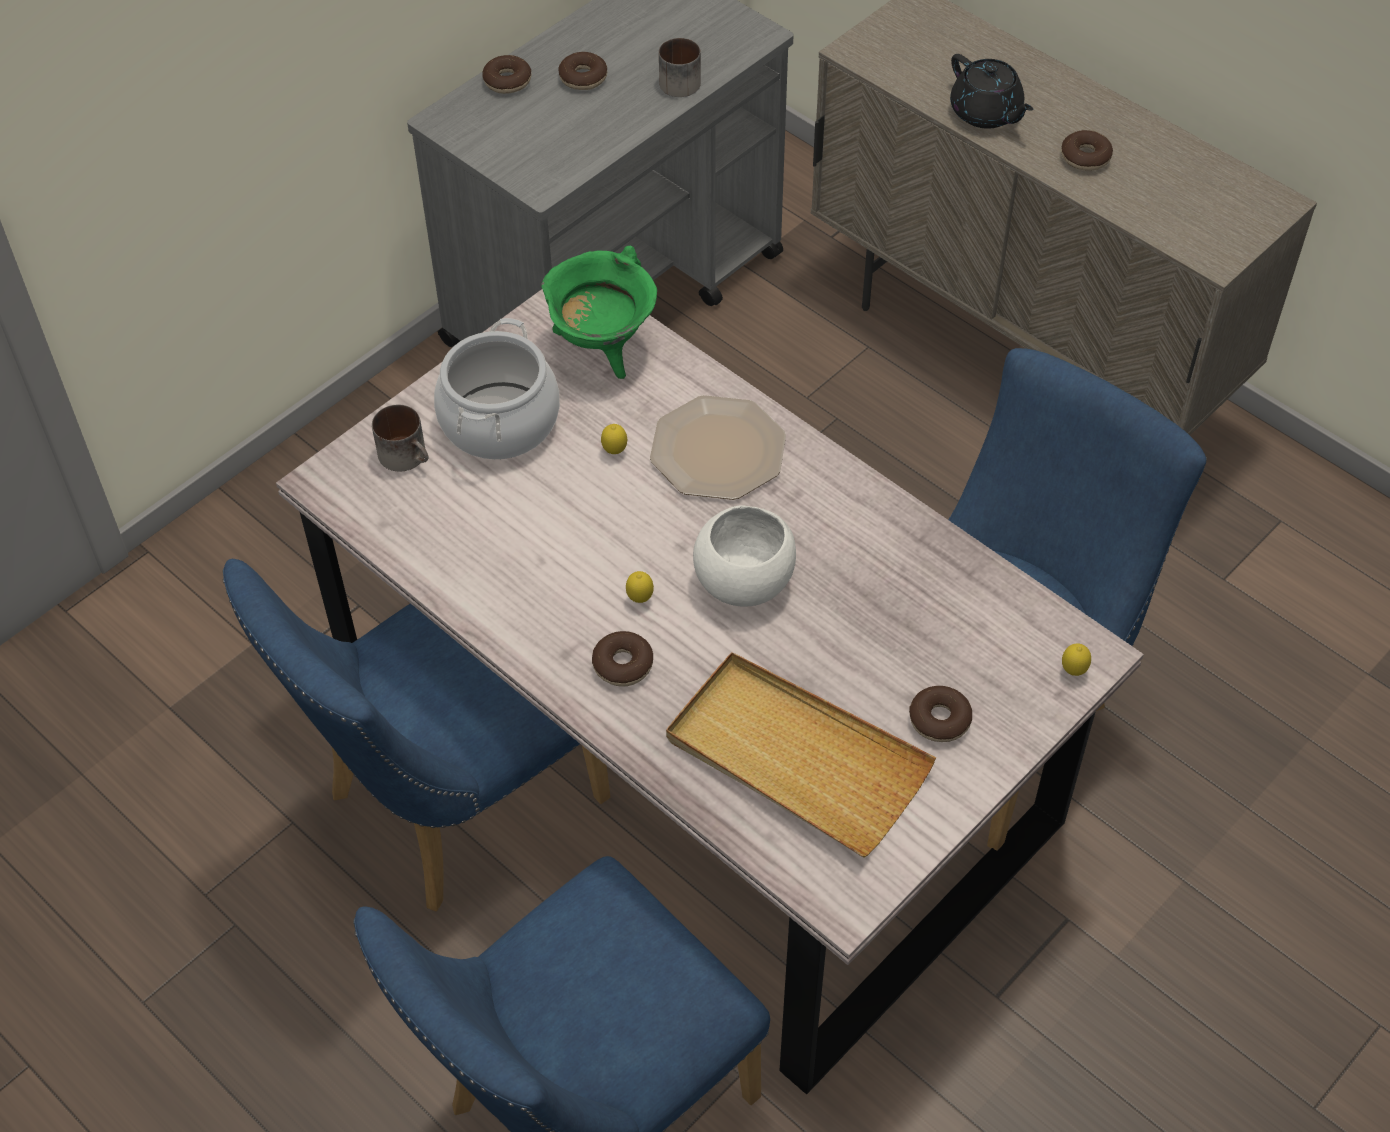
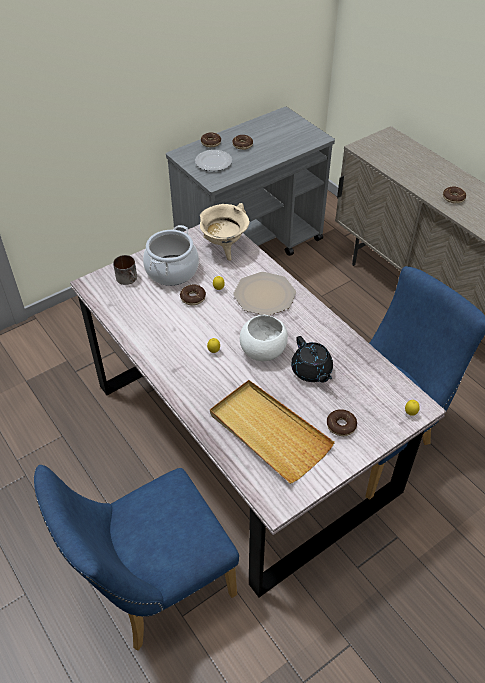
camera: 10 degrees right, 5 degrees down
(449, 804) = (130, 439): blue chair -> none
(526, 134) = (213, 162): none -> plate
(602, 348) = (224, 247): green cooking pot -> beige cooking pot
(623, 664) = (198, 378): donut -> donut (193, 298)
(675, 81) = (280, 150): mug -> none
(986, 113) = (412, 176): black teapot -> black teapot (311, 371)

